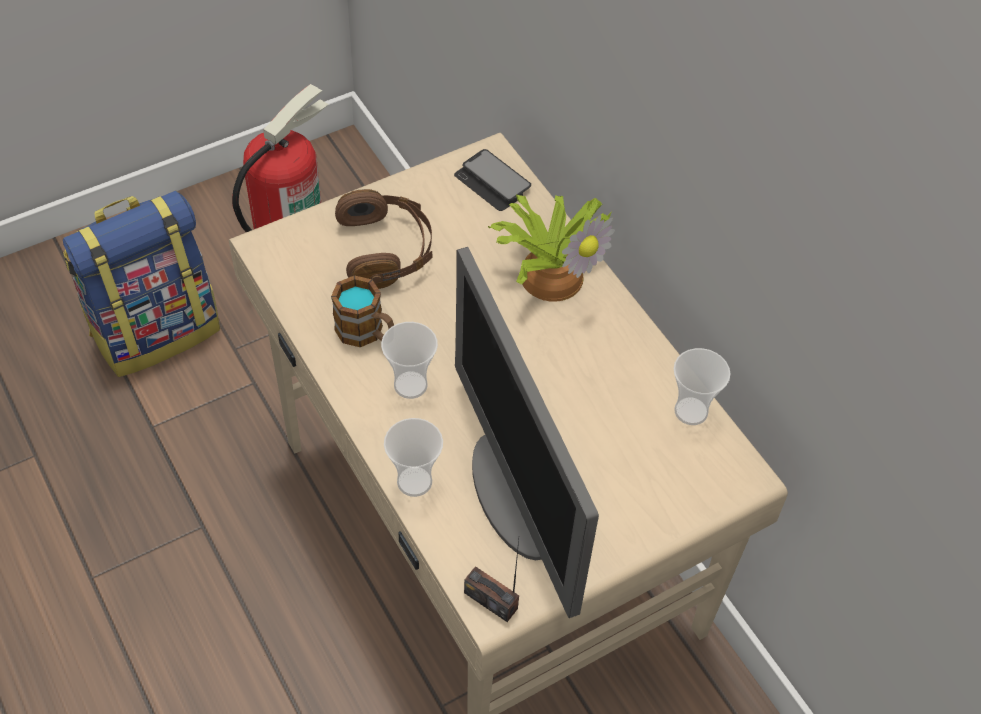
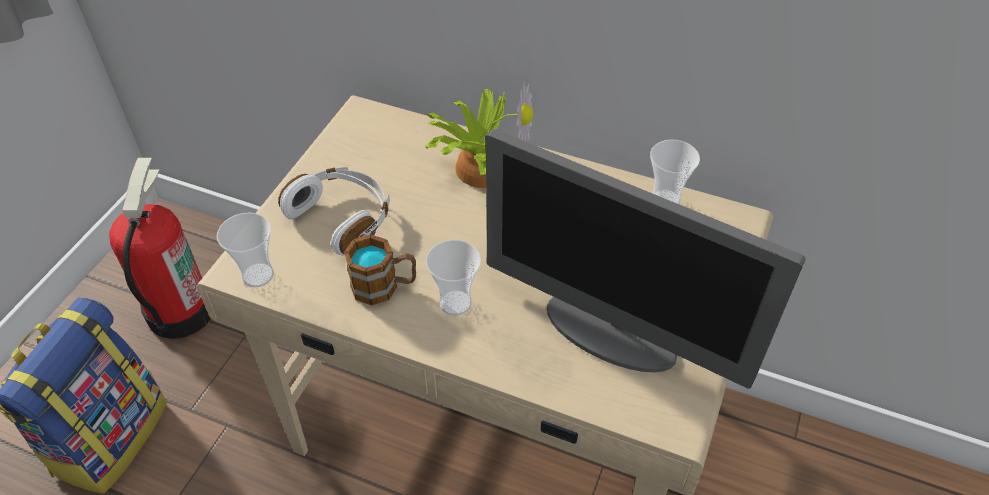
camera: 35 degrees left, 5 degrees down
(386, 250) = (342, 218): brown headphones -> white headphones
(414, 481) = (528, 371): cup -> cup (258, 275)
(491, 600) = (670, 420): radio -> none
(492, 182) = (379, 129): phone -> none

